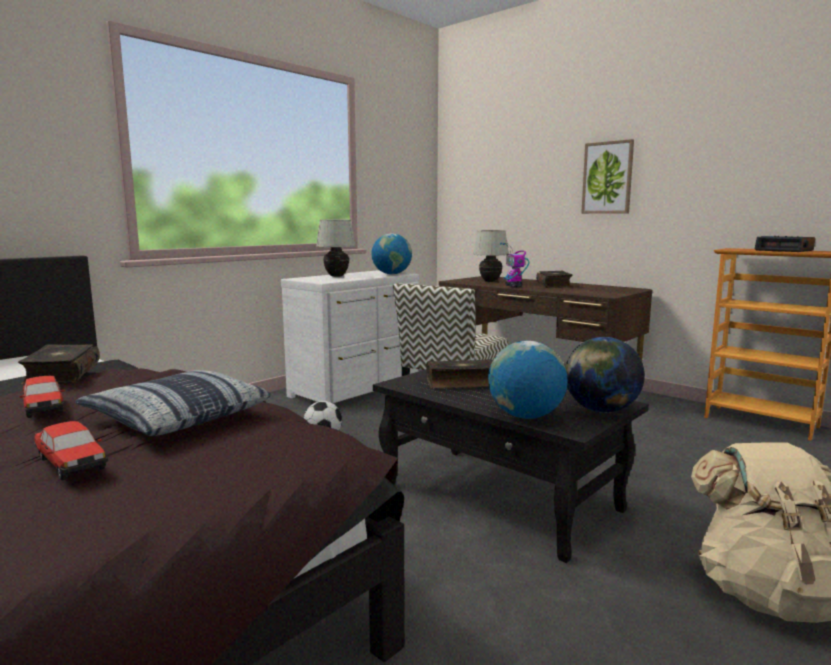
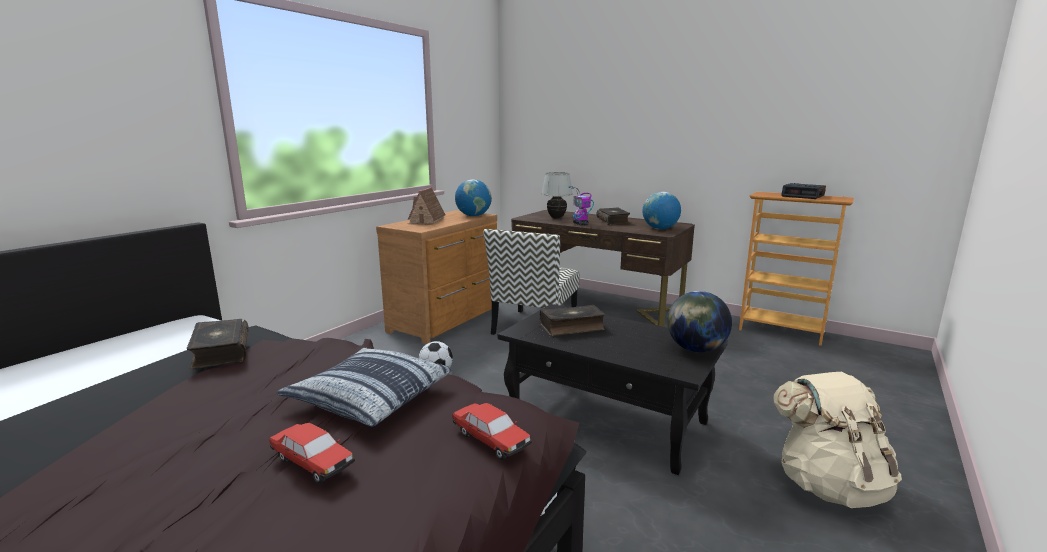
camera: 10 degrees left, 5 degrees up
(44, 407) = (236, 396): toy car -> toy car (490, 439)
(337, 276) = (426, 221): white table lamp -> toy house
(358, 389) = (447, 320): white dresser -> brown dresser
(525, 416) = (641, 360): globe -> globe (660, 229)
(607, 178) = (656, 128): picture -> none

